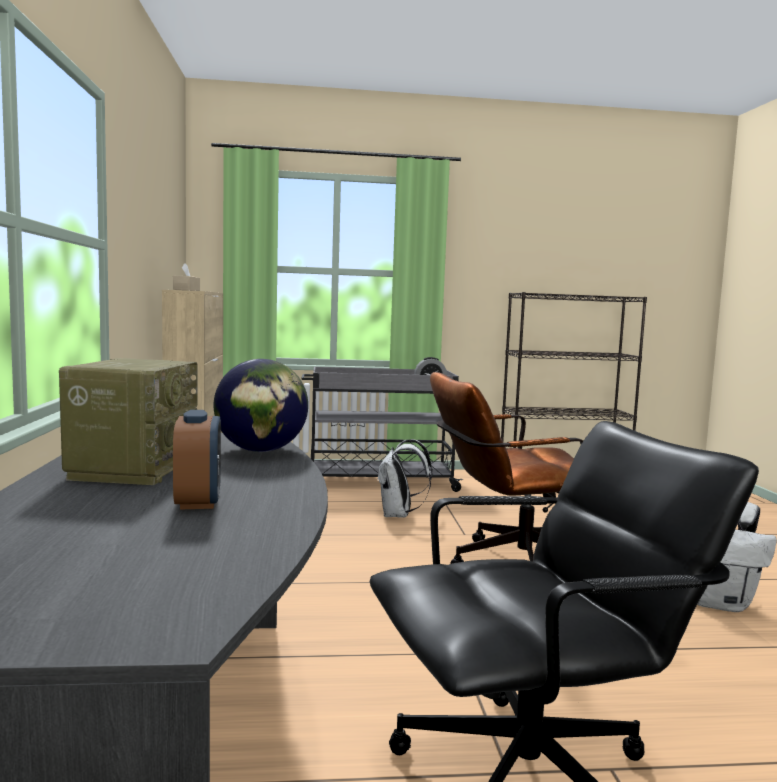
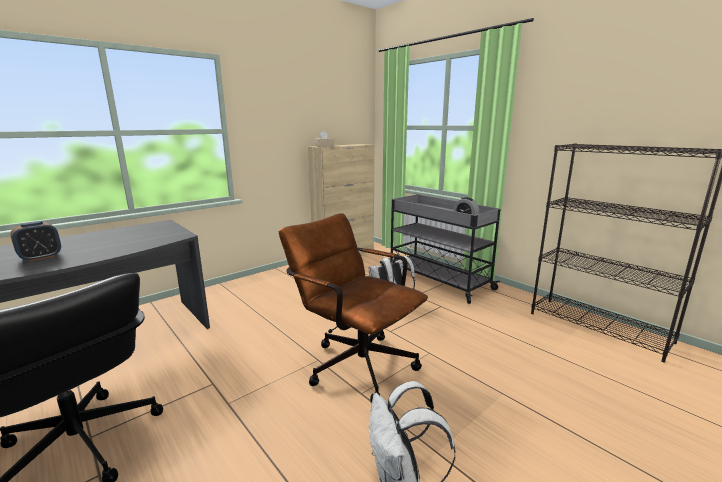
camera: 55 degrees right, 10 degrees up
(134, 468) = (98, 239): radio -> none
(261, 451) = (148, 242): globe -> none

